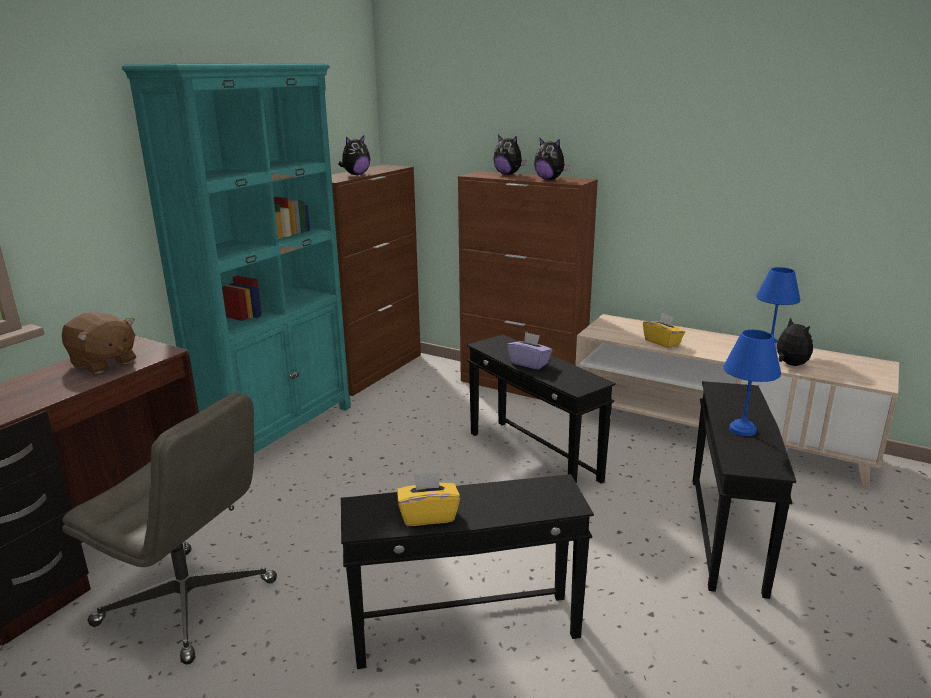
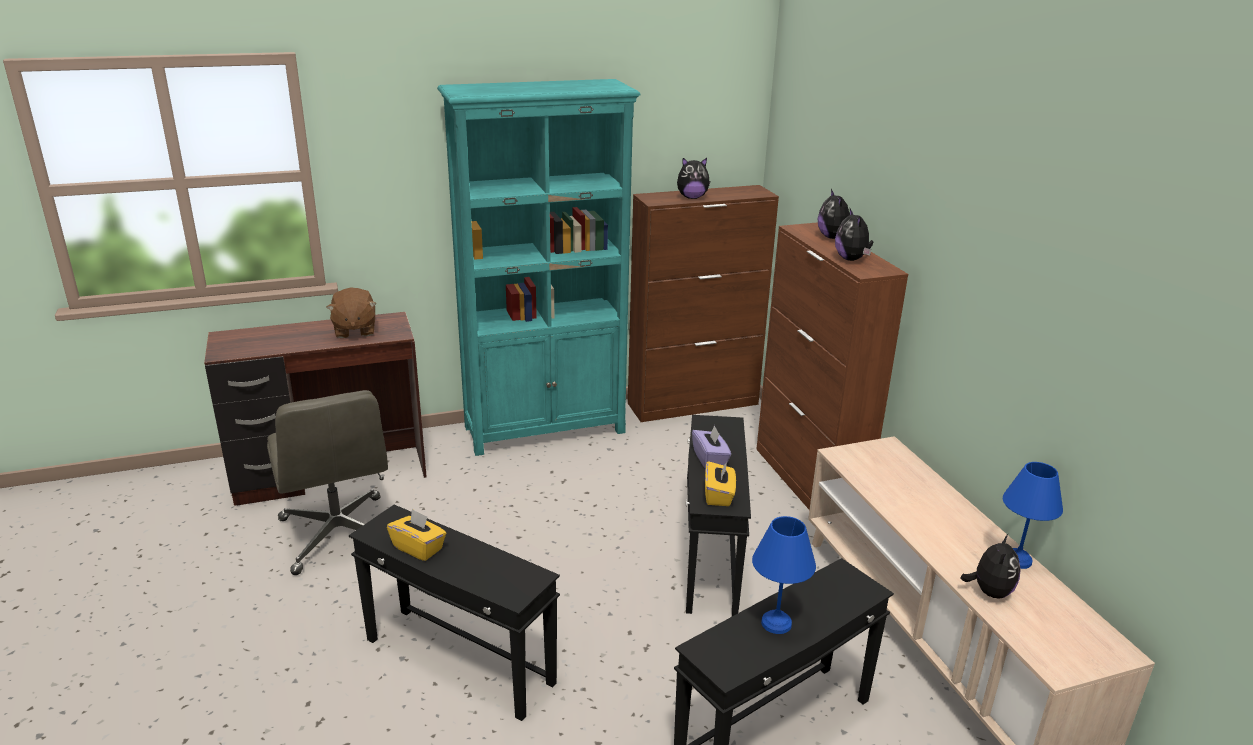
camera: 40 degrees right, 5 degrees up
(662, 342) = (892, 497): yellow tissue box -> yellow tissue box (719, 495)

